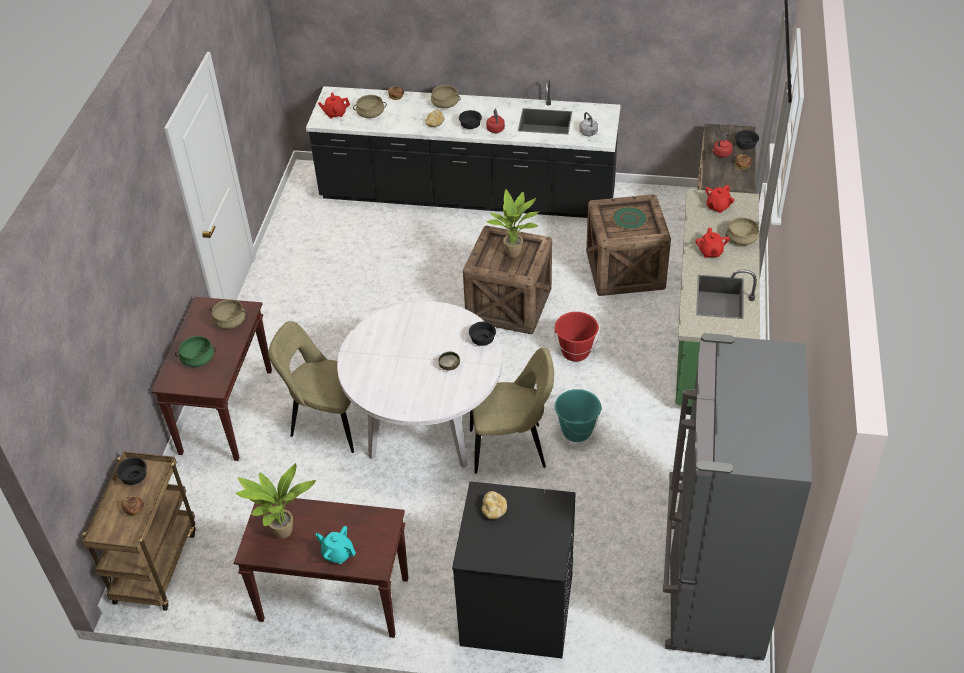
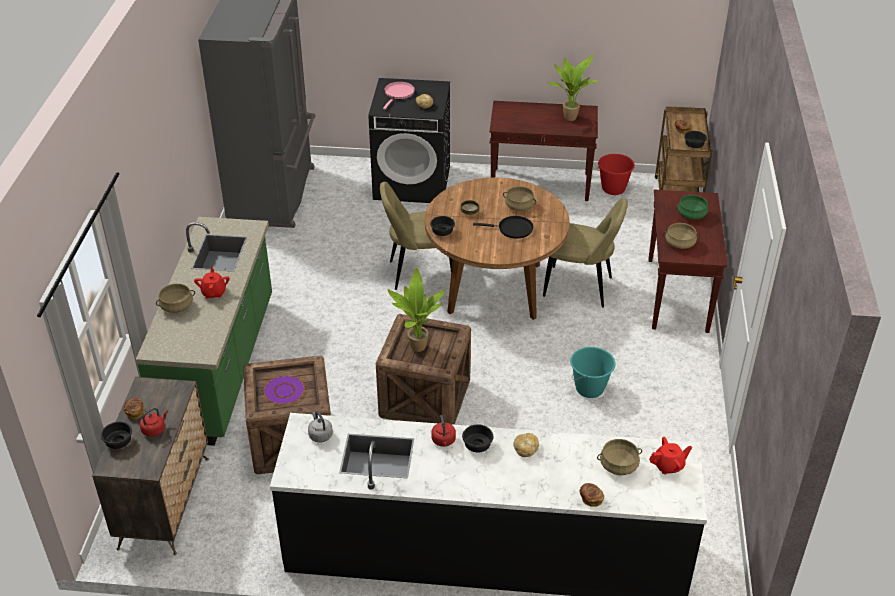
camera: 175 degrees right, 5 degrees down
(337, 553) = (529, 110): turquoise teapot -> none
(404, 343) = (512, 229): none -> black frying pan
(426, 425) = (494, 288): white dining table -> brown dining table
(445, 104) = (517, 484): beige cooking pot -> beige cooking pot (519, 206)
(532, 538) = (398, 94): none -> pink frying pan
(575, 352) = (357, 352): red bucket -> red bucket (613, 189)
(576, 431) = (362, 286): turquoise bucket -> turquoise bucket (590, 389)
(630, 219) = (284, 391): green plate -> purple plate
(717, 207) = (188, 342): red teapot -> none

